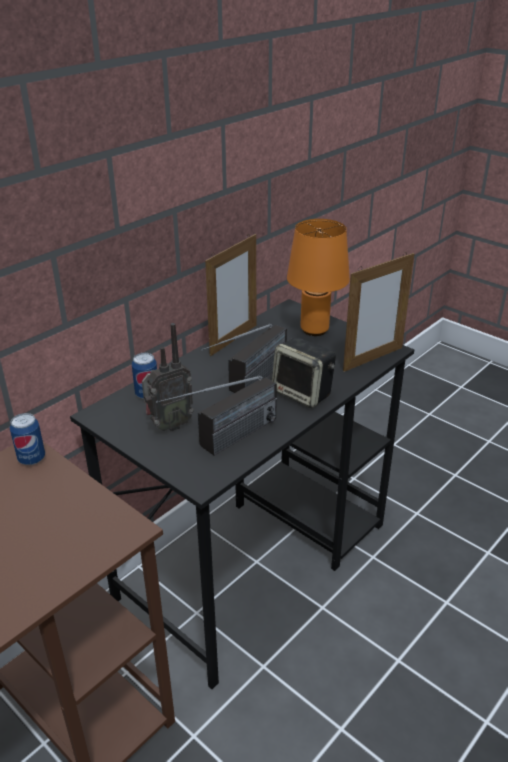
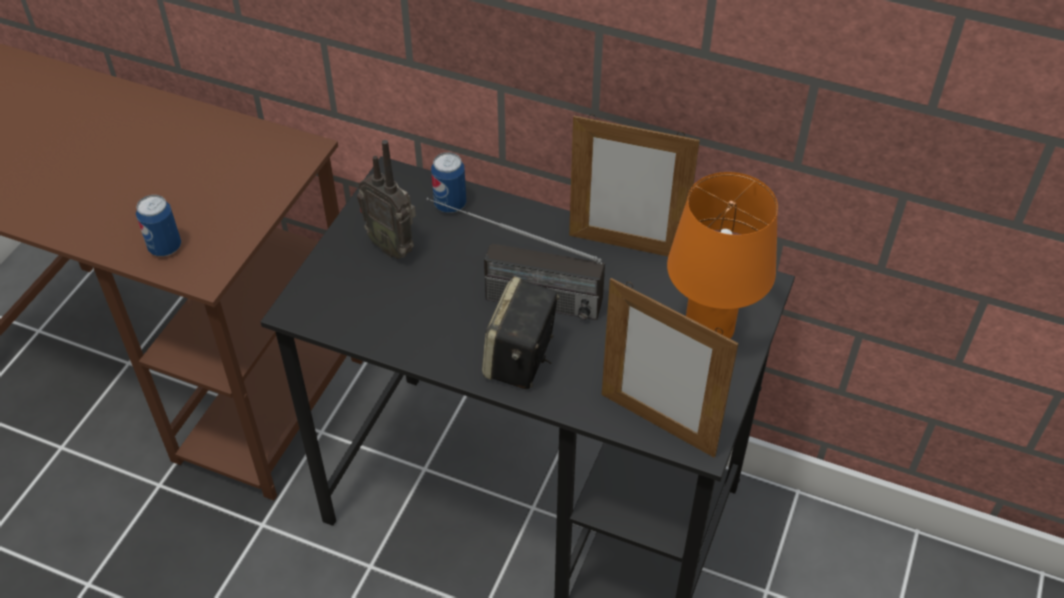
camera: 70 degrees right, 15 degrees up
(31, 459) = (293, 158): can -> can (165, 247)
(223, 443) = (376, 307): radio -> none

